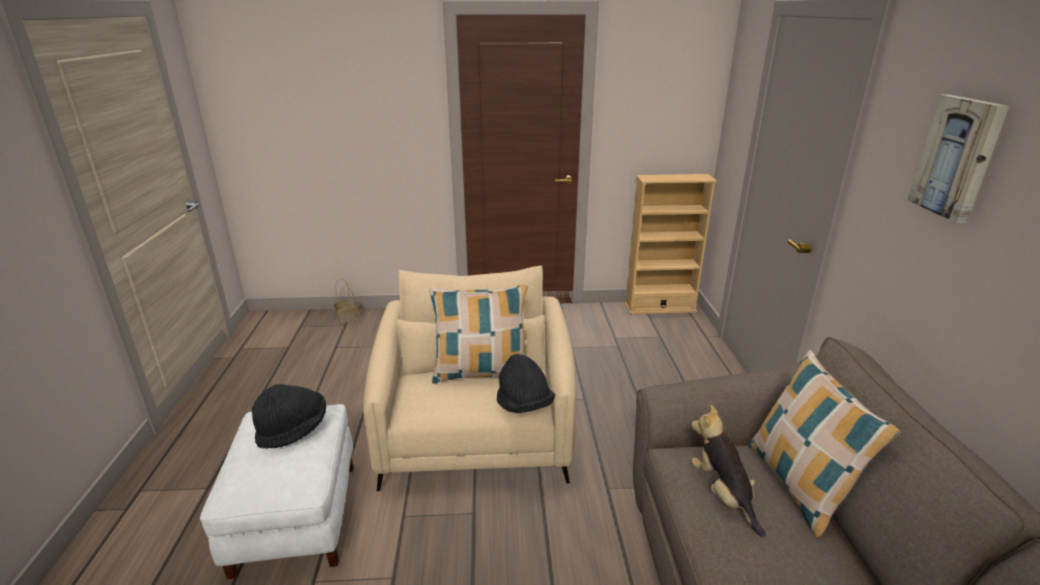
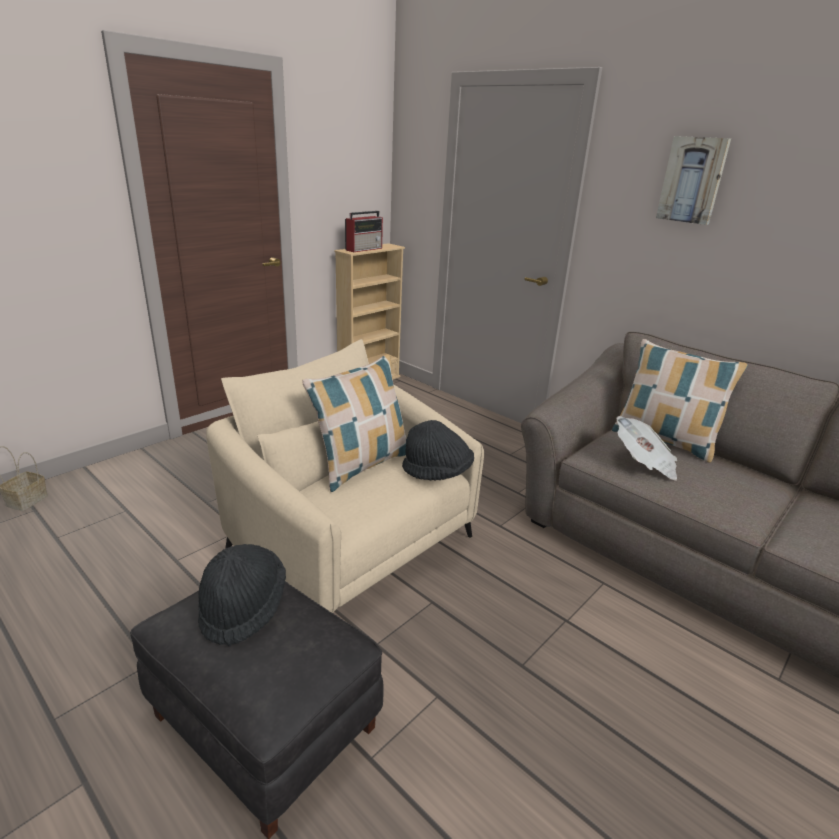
camera: 45 degrees left, 0 degrees up
(295, 517) = (263, 722): white ottoman -> black ottoman
(666, 177) = (364, 249): none -> radio
(722, 494) = (644, 464): plush toy -> newspaper

